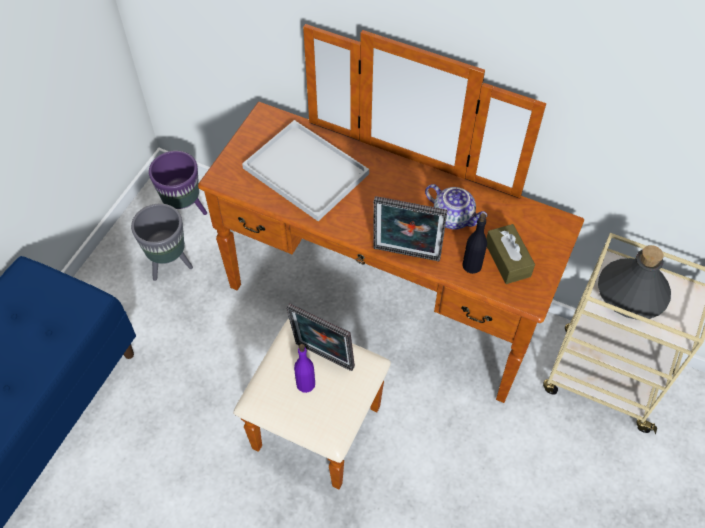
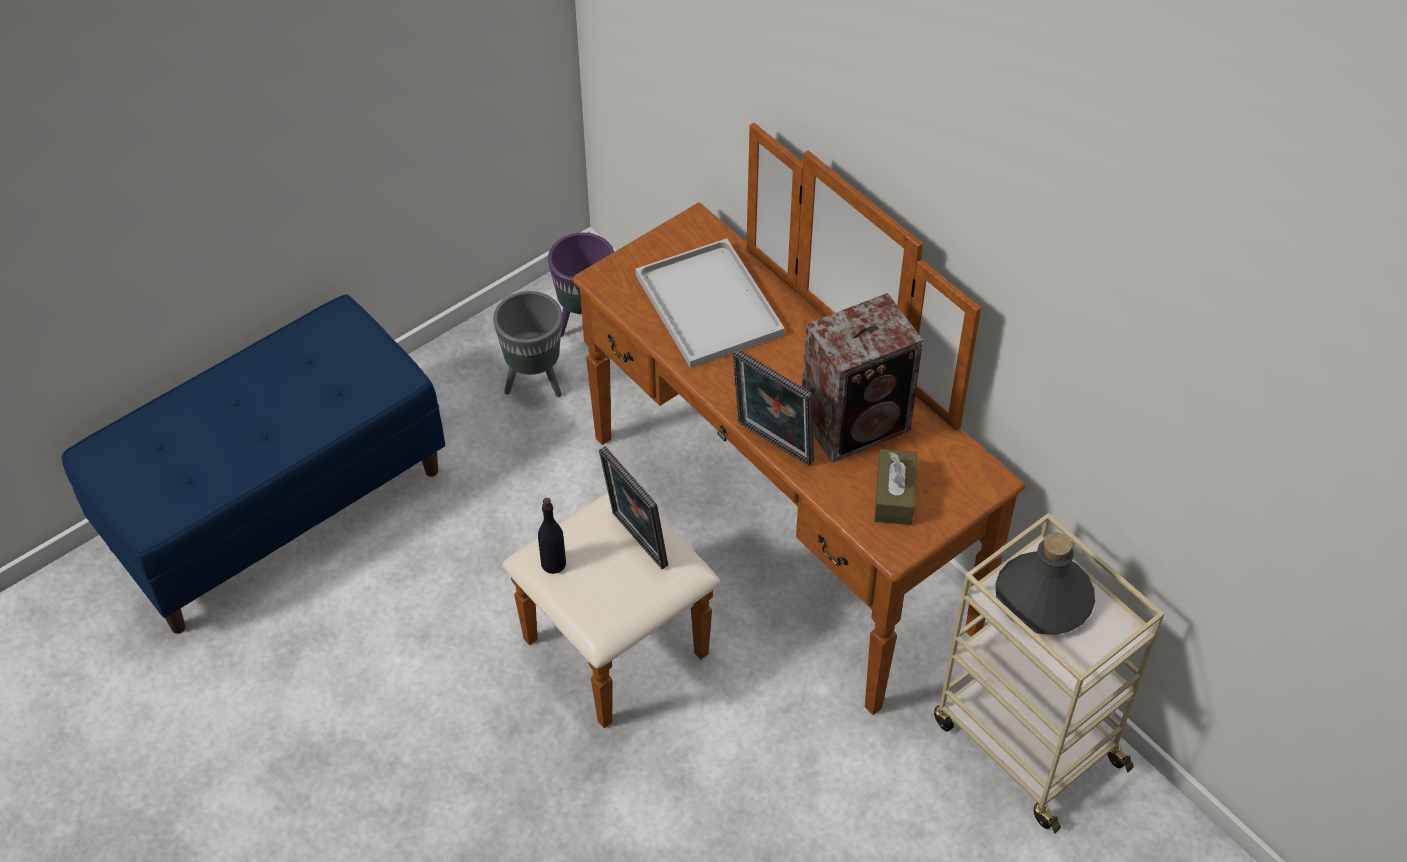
camera: 25 degrees right, 5 degrees down
(305, 383) = (599, 562): purple bottle -> none
(454, 217) = (858, 423): teapot -> speaker
(471, 265) = (846, 485): black bottle -> black bottle (553, 563)

